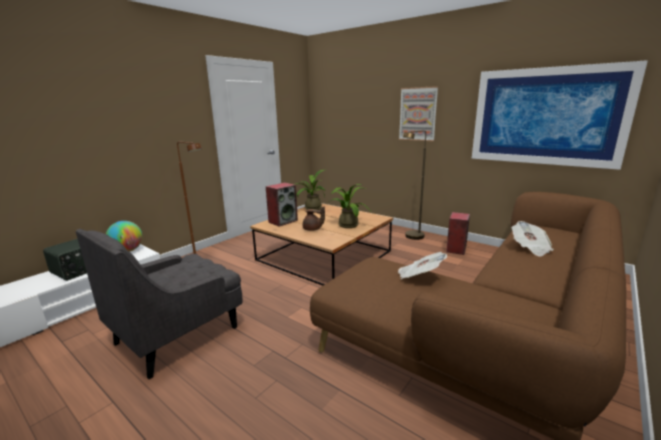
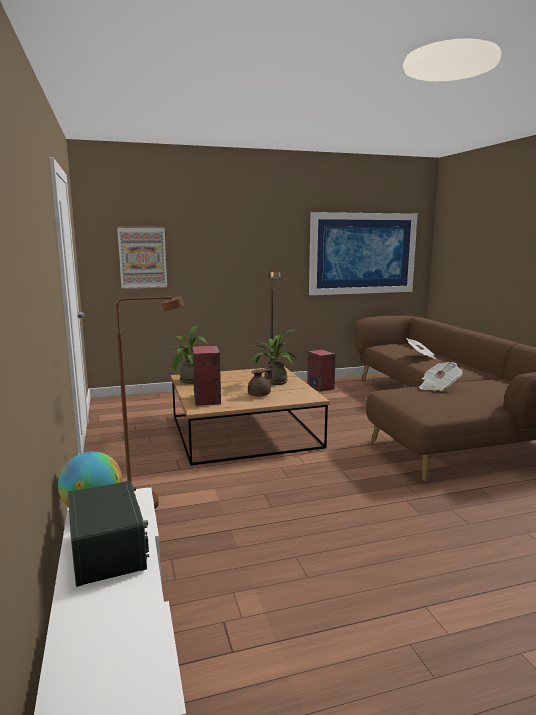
camera: 55 degrees left, 5 degrees down
(178, 334) = (321, 546): grey armchair -> none
(418, 114) = (249, 253): picture -> picture (142, 257)

